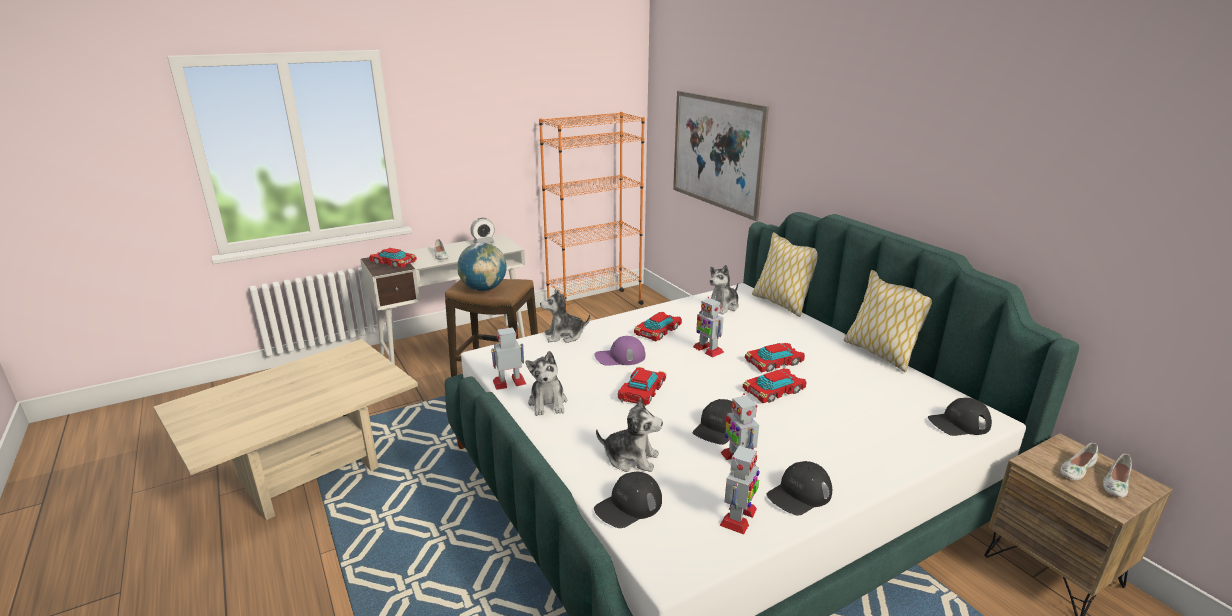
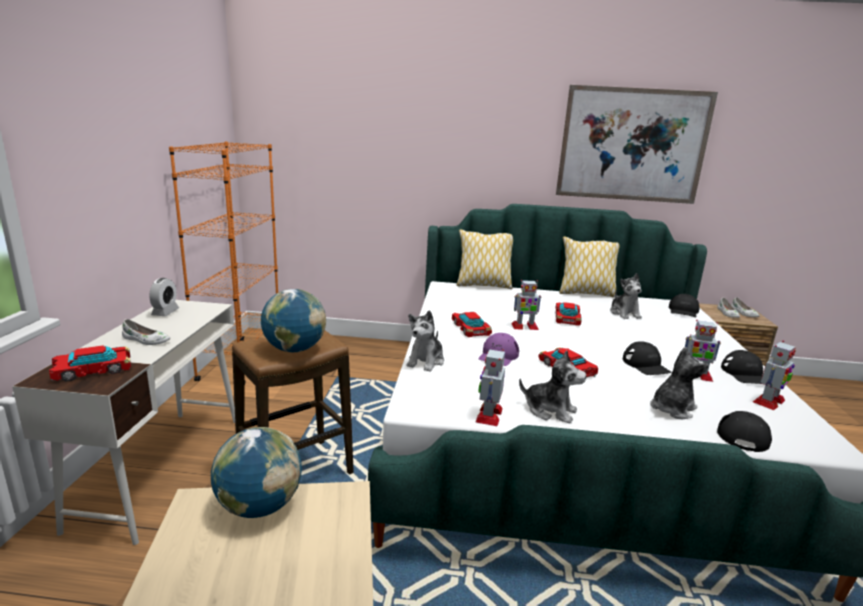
camera: 55 degrees left, 5 degrees down
(364, 363) = (259, 507): none -> globe
(628, 505) = (742, 433): black cap -> black cap turned 150 degrees counterclockwise
(716, 152) = (356, 173): picture -> picture (632, 145)
(723, 307) = (462, 299): plush toy -> plush toy (624, 313)
(738, 517) = (768, 401): toy robot -> toy robot turned 75 degrees clockwise
(774, 391) = (607, 332): toy car -> none

